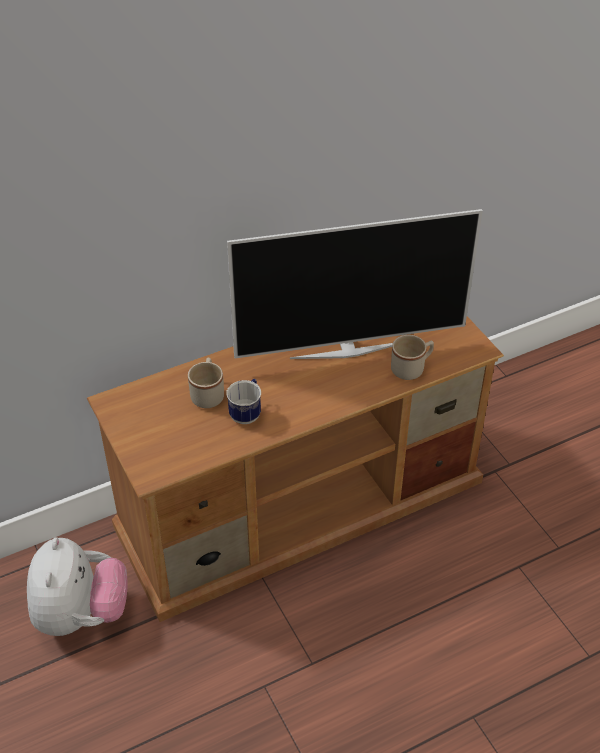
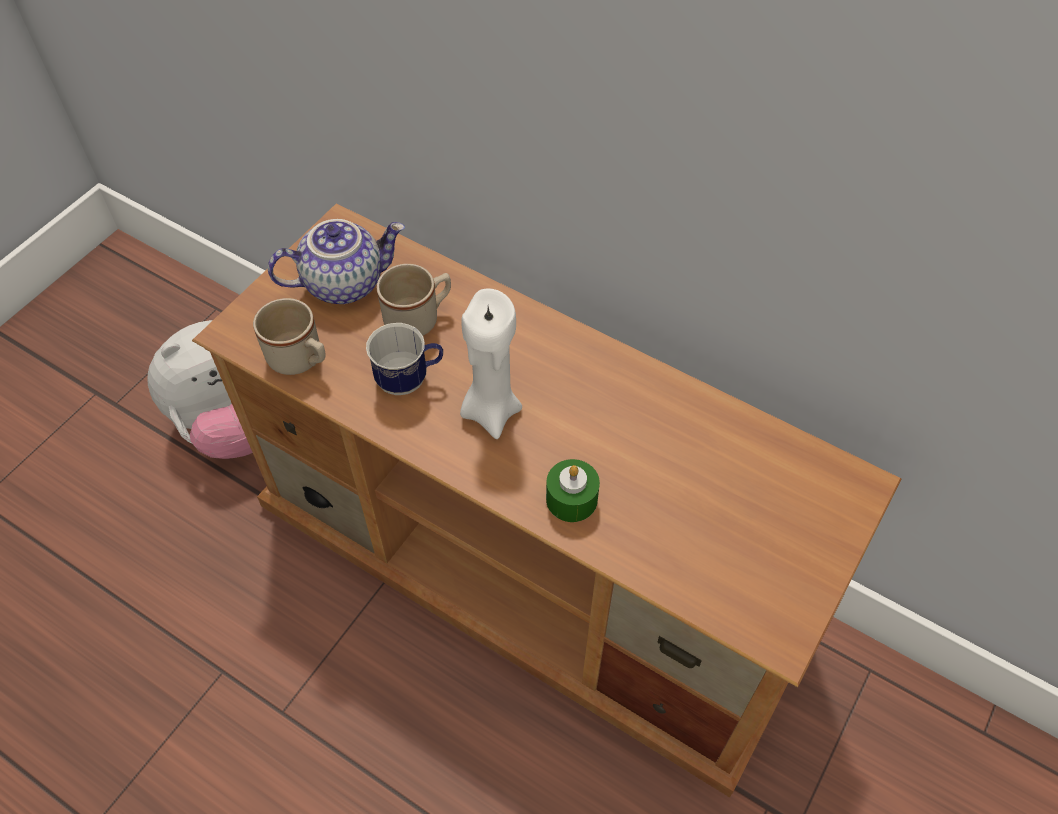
camera: 60 degrees right, 10 degrees up
(154, 414) = (344, 282): none -> teapot
(292, 390) = (491, 410): none -> white candle
(348, 349) = (630, 440): television -> none
(365, 383) = (571, 499): none -> green candle
(411, 368) = (651, 550): beige mug -> beige mug (301, 360)

